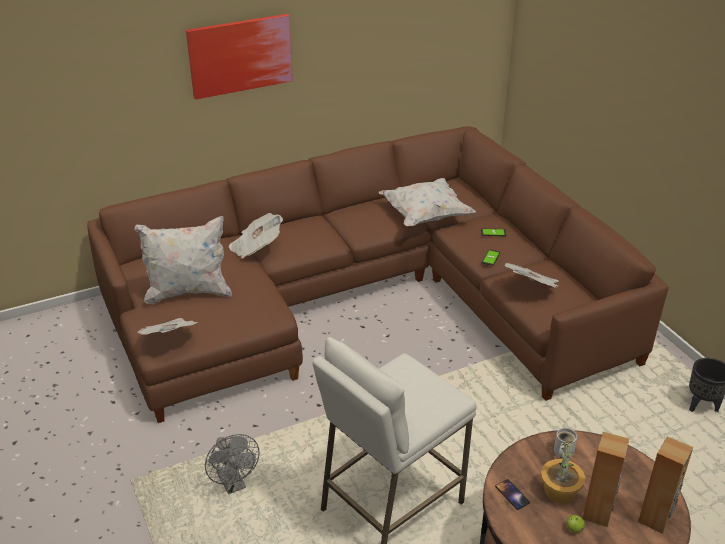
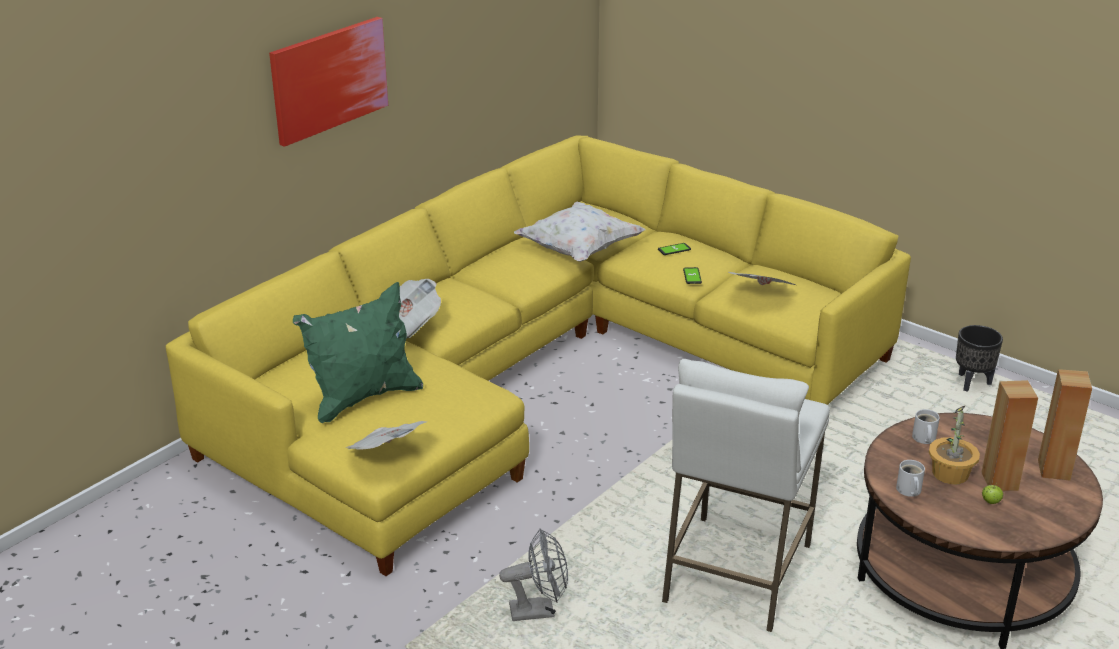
camera: 25 degrees left, 5 degrees down
(188, 292) = (363, 398): white pillow -> green pillow
(234, 485) = (539, 610): grey fan -> grey fan turned 45 degrees counterclockwise
(365, 300) = (535, 374): brown sofa -> yellow sofa
(512, 494) = (908, 491): phone -> white mug

